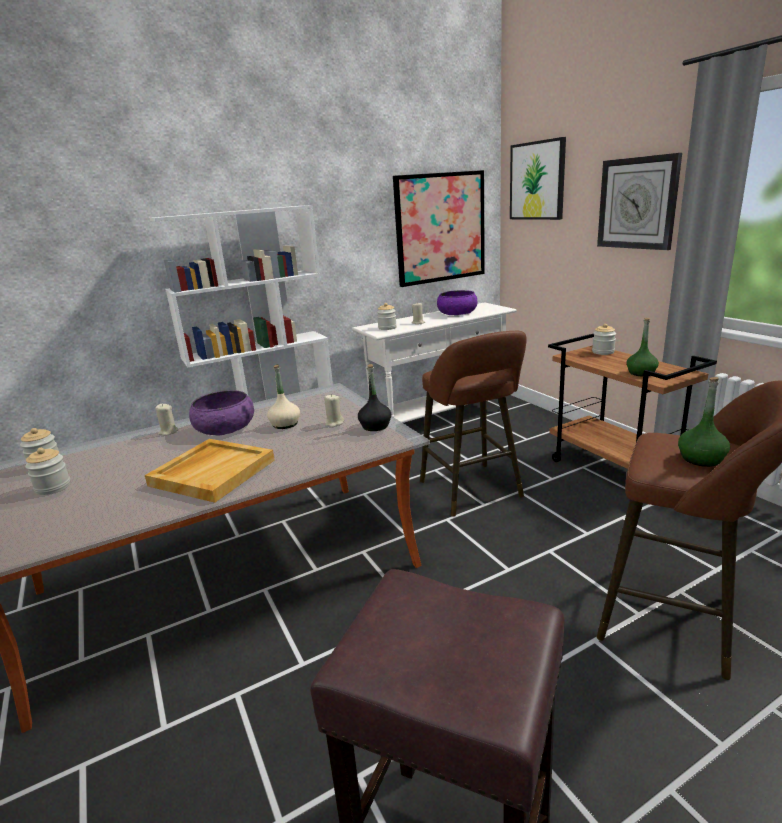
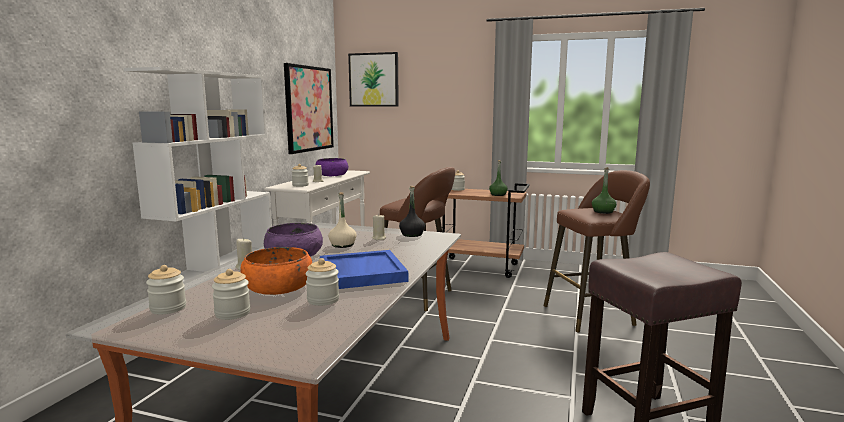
camera: 45 degrees left, 10 degrees down
(117, 498) = (323, 300): none -> jar
(132, 467) = (278, 287): none -> orange bowl
(213, 472) = (361, 273): beige tray -> blue tray
(637, 203) = (457, 96): wall clock -> none

